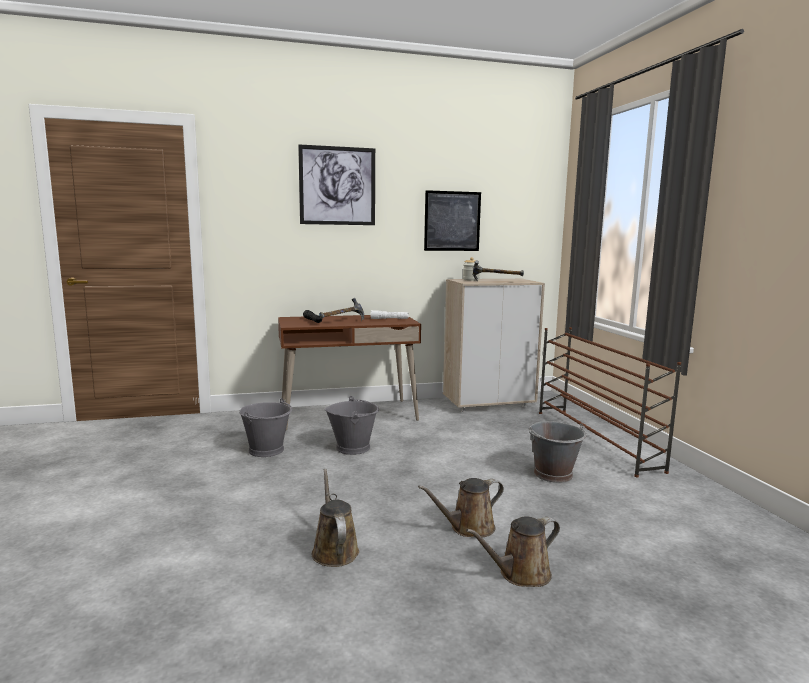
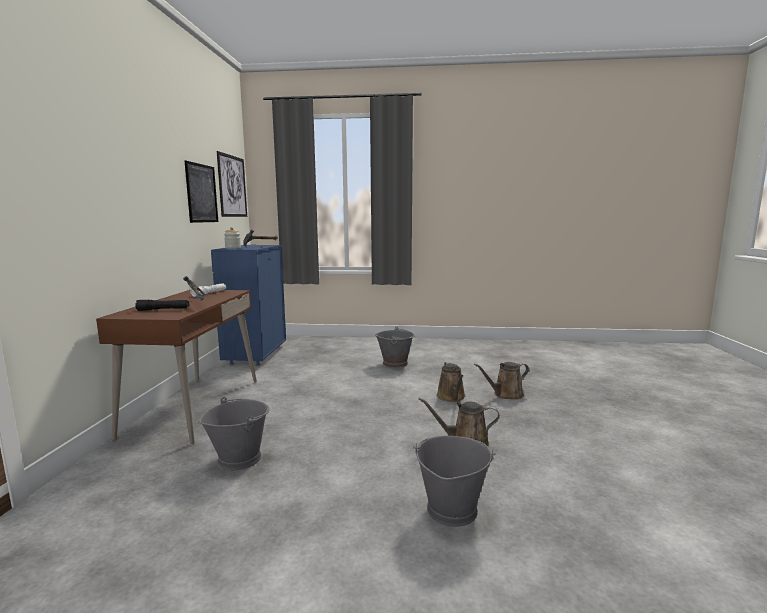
camera: 70 degrees left, 0 degrees up
(337, 186) = (124, 144): picture -> picture (232, 186)
(353, 447) = (285, 414): grey bucket -> grey bucket (451, 509)
(489, 404) = (255, 354): beige cabinet -> blue cabinet
(520, 574) = (505, 394): brown watering can -> brown watering can turned 75 degrees clockwise
(594, 439) = (355, 344): brown shoe rack -> none

